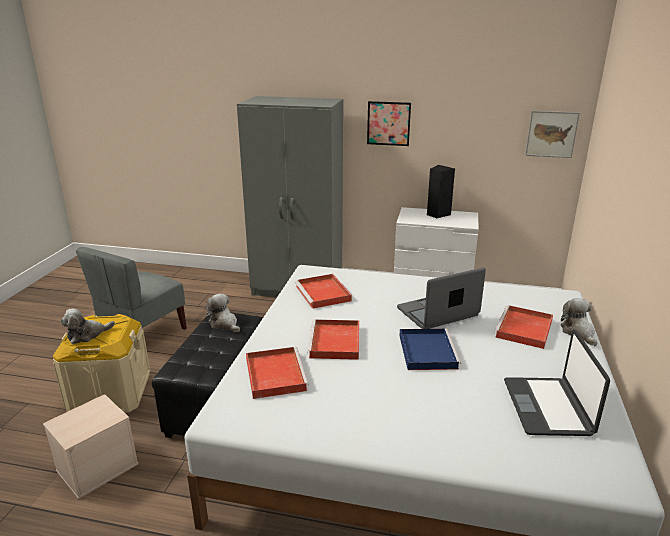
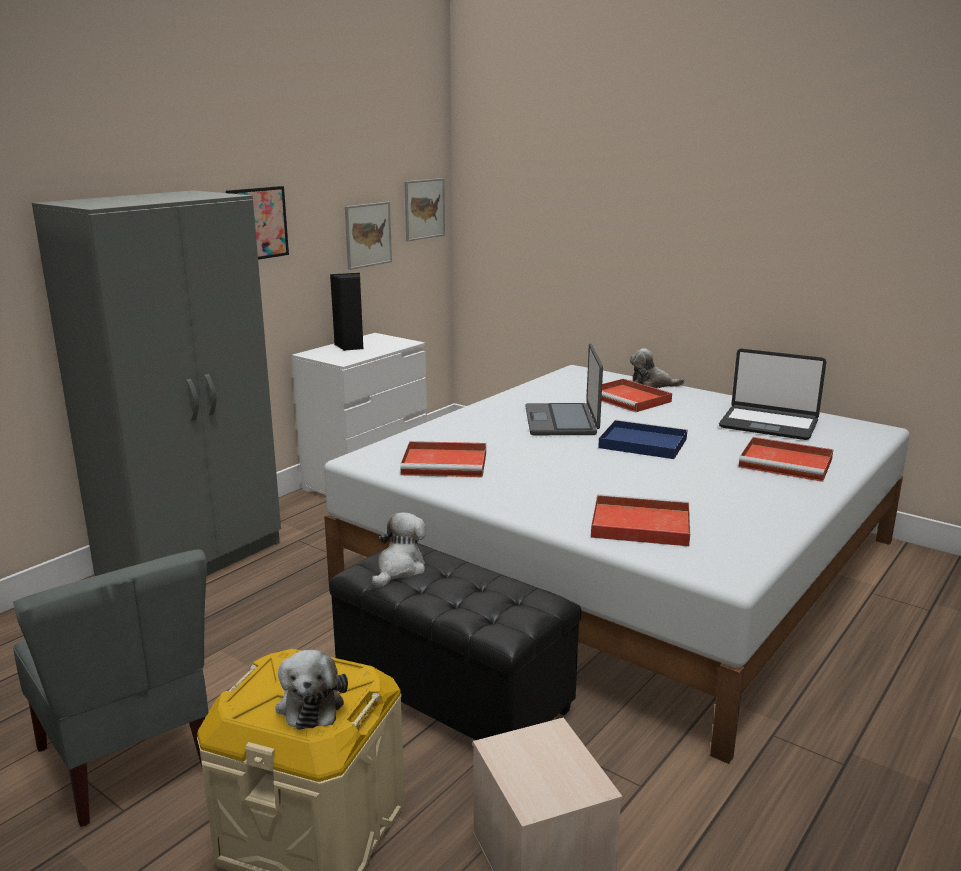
camera: 65 degrees left, 5 degrees down
(224, 324) = (399, 569): plush toy -> plush toy turned 135 degrees clockwise
(335, 342) = (587, 480): red tray -> red tray (787, 463)
(484, 144) = (368, 235): none -> picture

